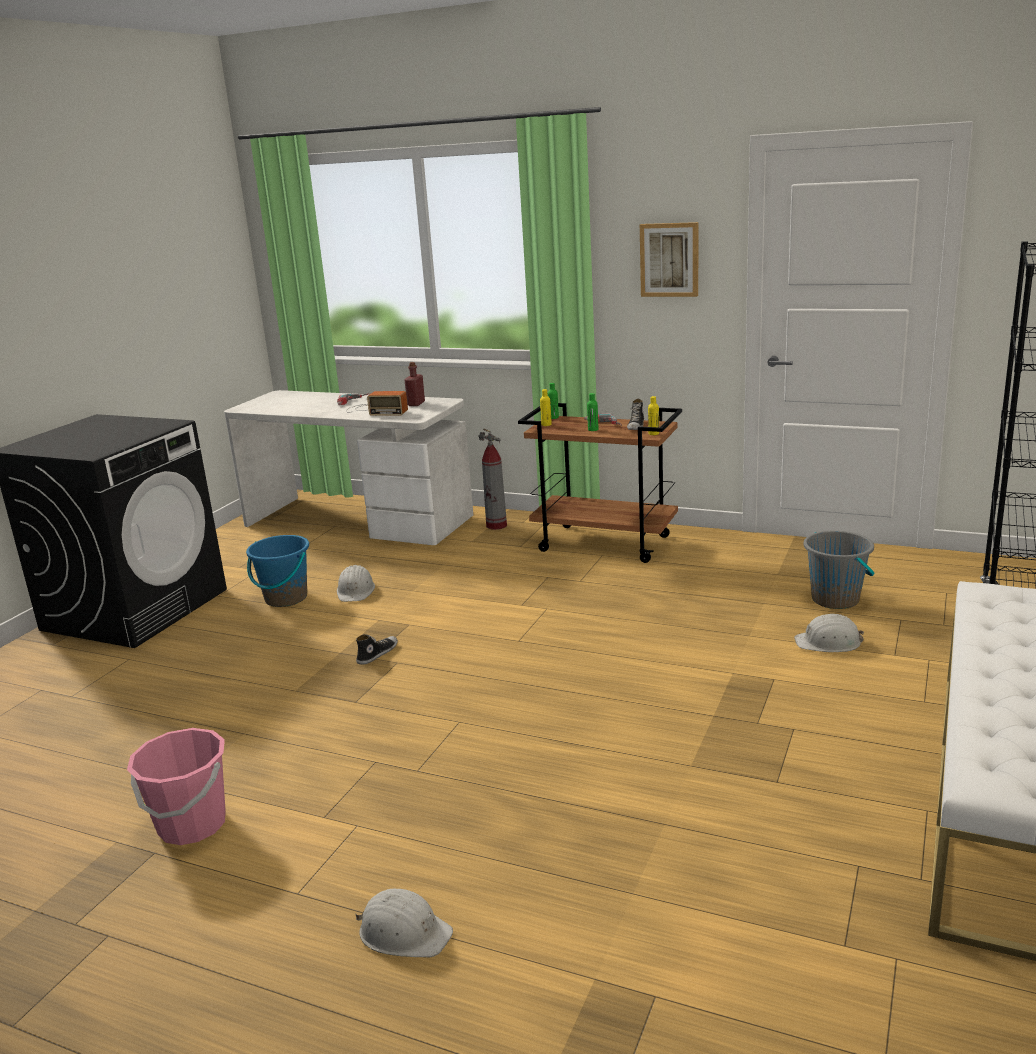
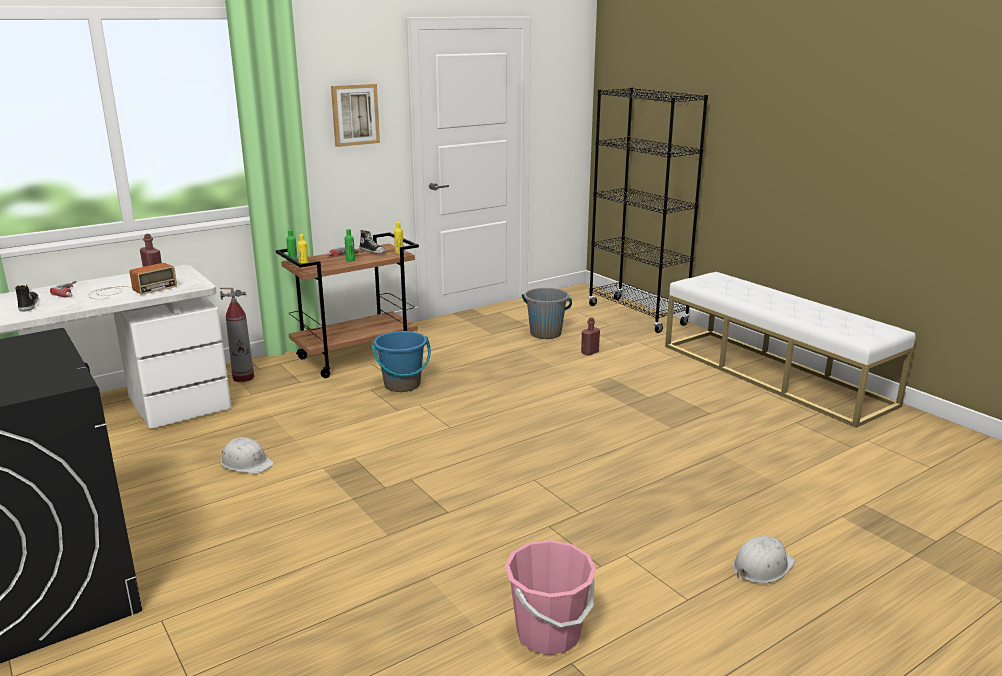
camera: 60 degrees left, 0 degrees up
(285, 598) = (193, 499): blue bucket -> blue bucket (402, 385)
(377, 654) = (382, 483): shoe -> shoe (28, 305)
(829, 642) = (590, 352): white hard hat -> red bottle

